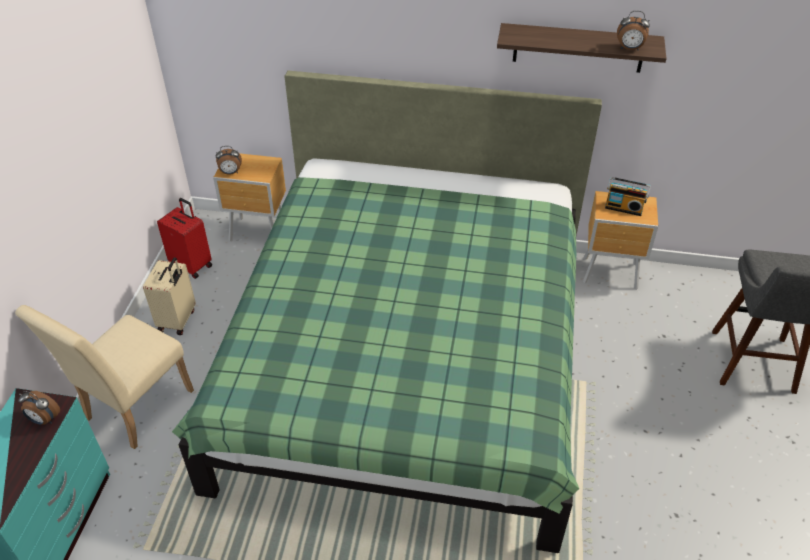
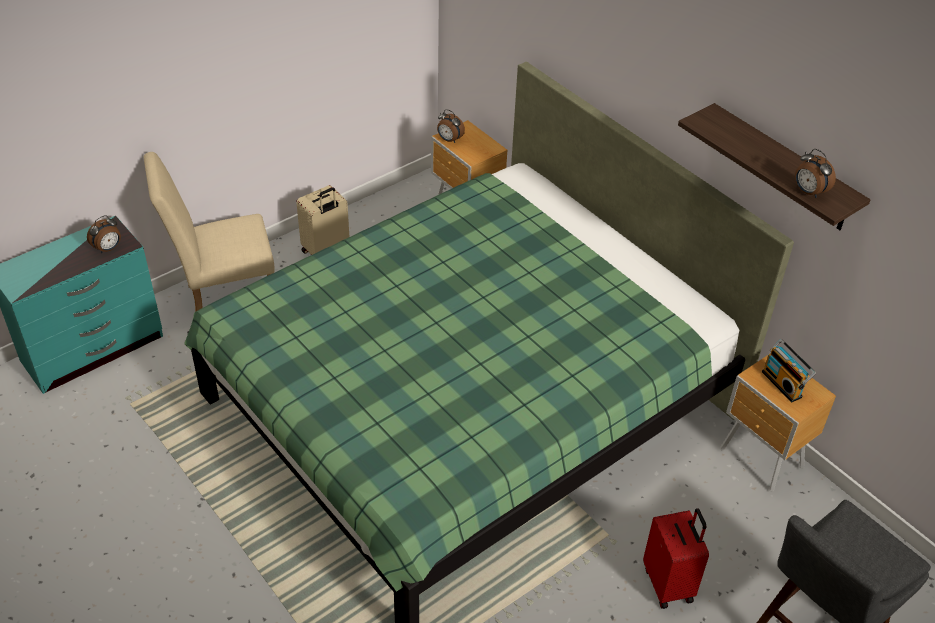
camera: 40 degrees right, 0 degrees up
(44, 419) = (108, 248): alarm clock -> alarm clock turned 105 degrees counterclockwise
(192, 265) = (383, 212): red suitcase -> red suitcase (669, 584)

